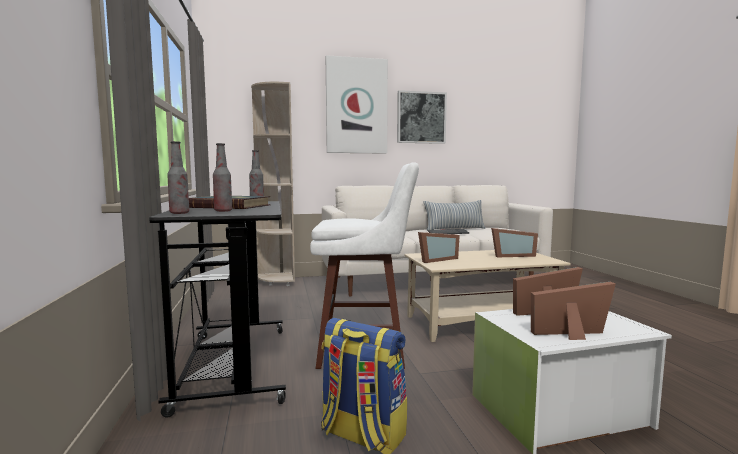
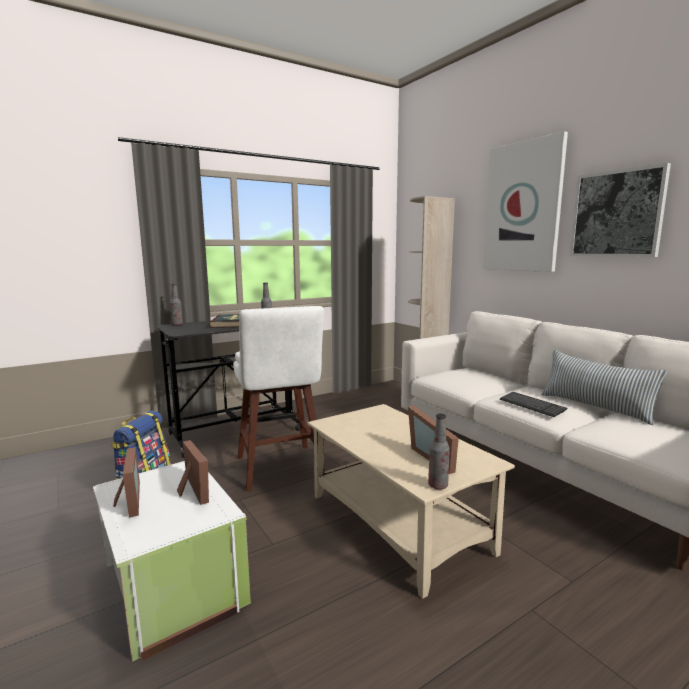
camera: 70 degrees right, 5 degrees up
(223, 211) = (193, 327): bottle -> bottle (438, 485)
(435, 259) = (361, 419): picture frame -> none

